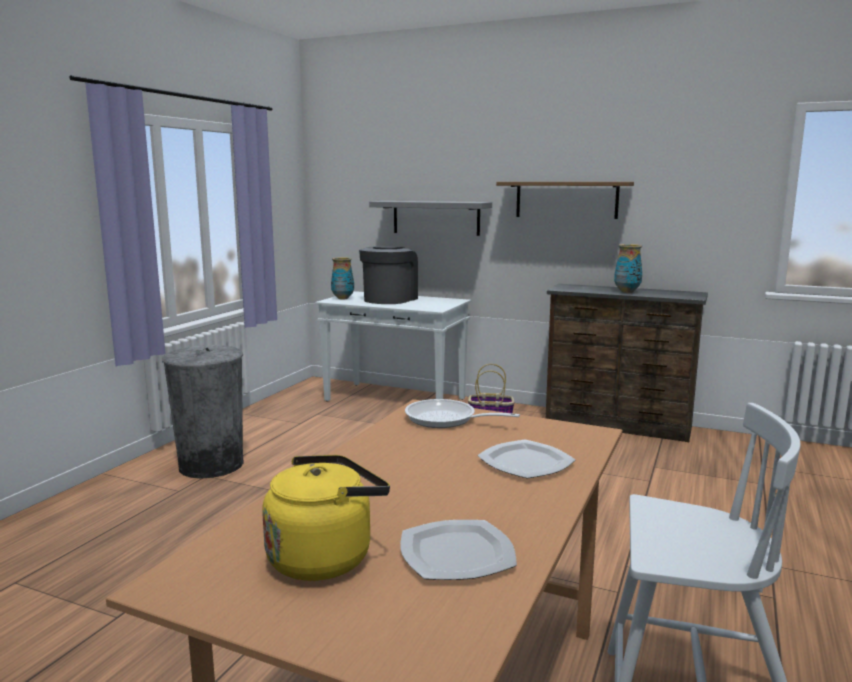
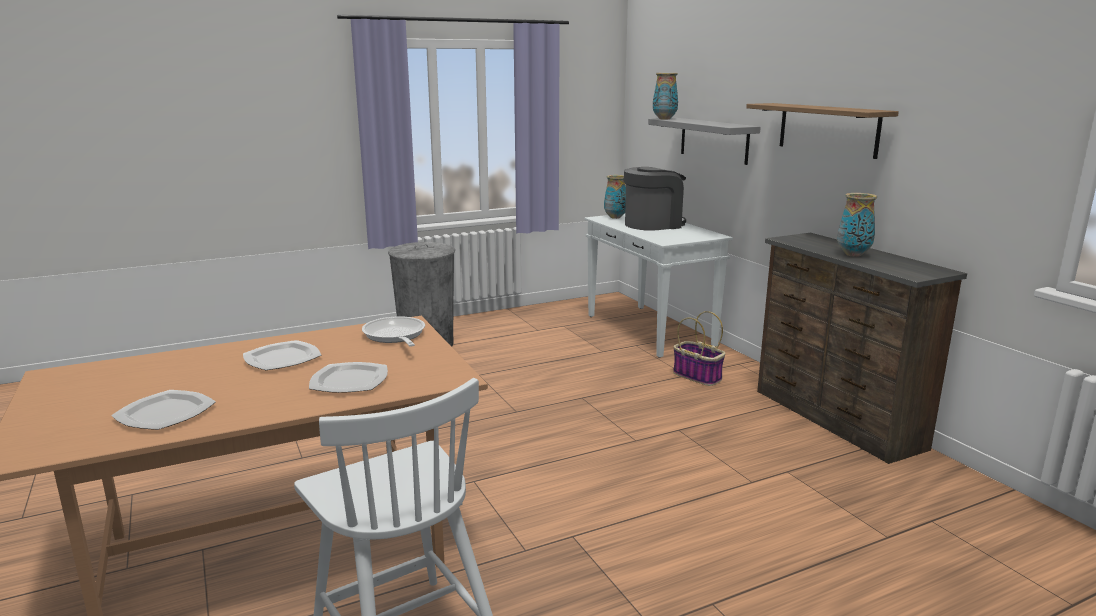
camera: 40 degrees right, 5 degrees up
(325, 557) = (121, 389): yellow kettle -> none
(386, 201) = (664, 119): none -> vase
(407, 467) = (283, 358): none -> plate

